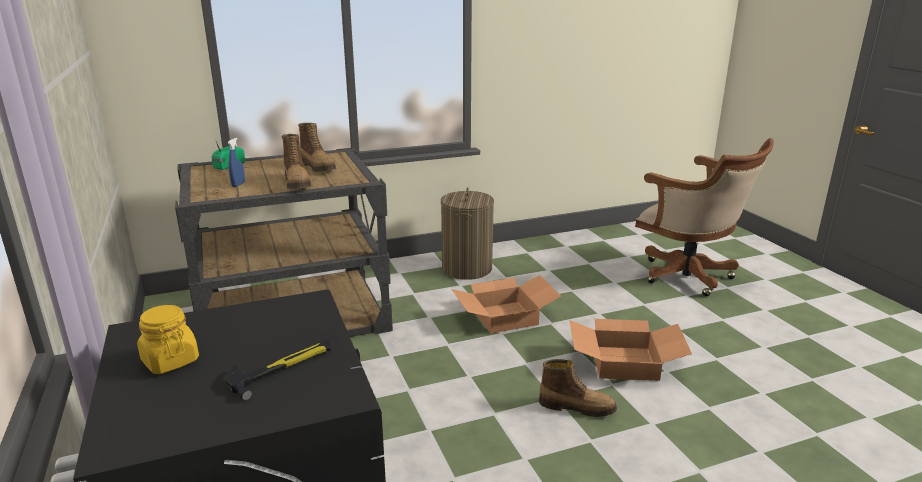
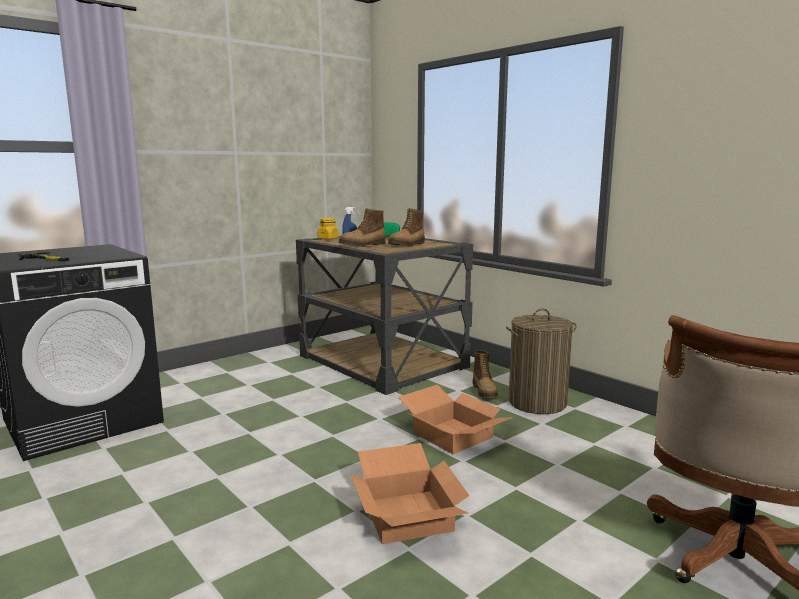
camera: 70 degrees right, 10 degrees down
(170, 361) = (66, 251): yellow jar -> yellow jar (328, 238)
(577, 407) = (304, 493): boot -> boot (485, 391)

